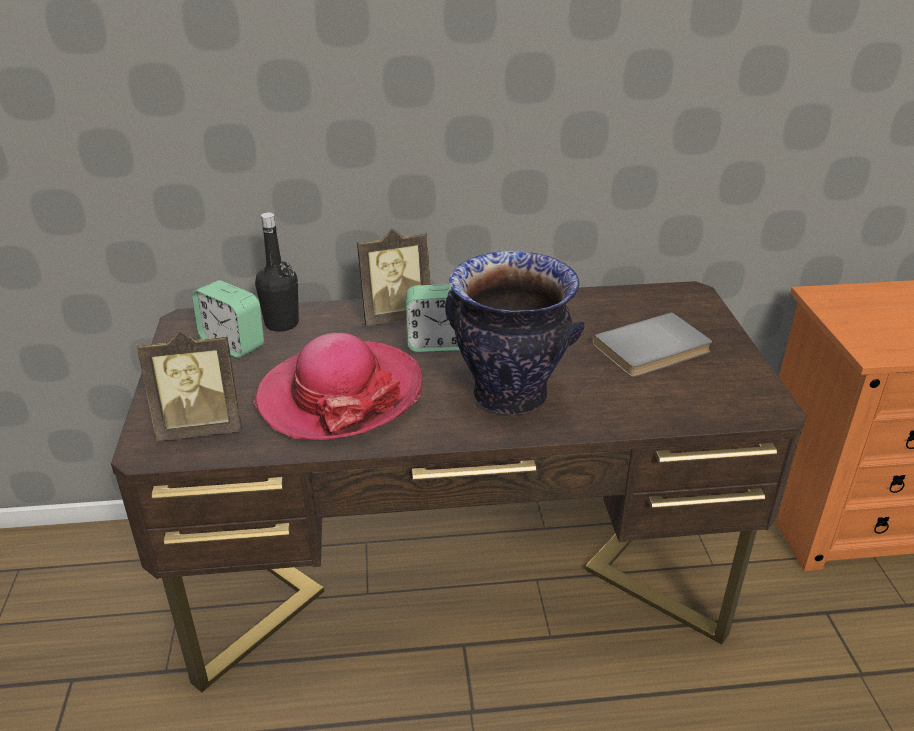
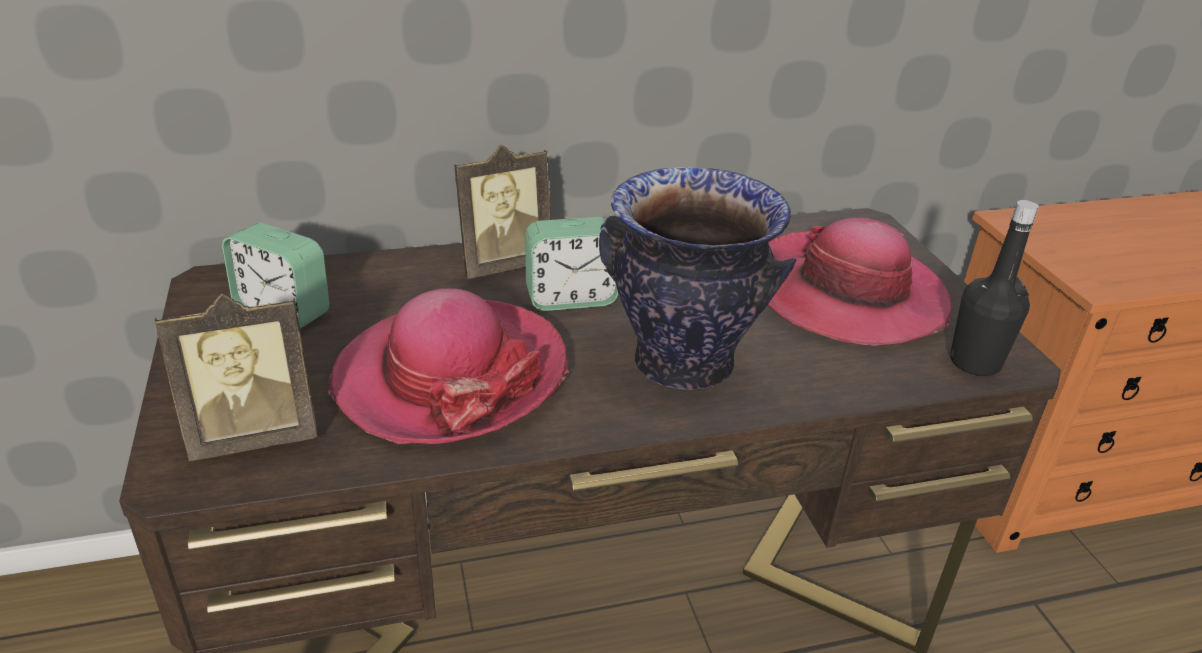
camera: 10 degrees left, 0 degrees up
(282, 323) = (348, 281): black bottle -> black bottle (975, 362)
(654, 350) = (847, 294): grey book -> hat

